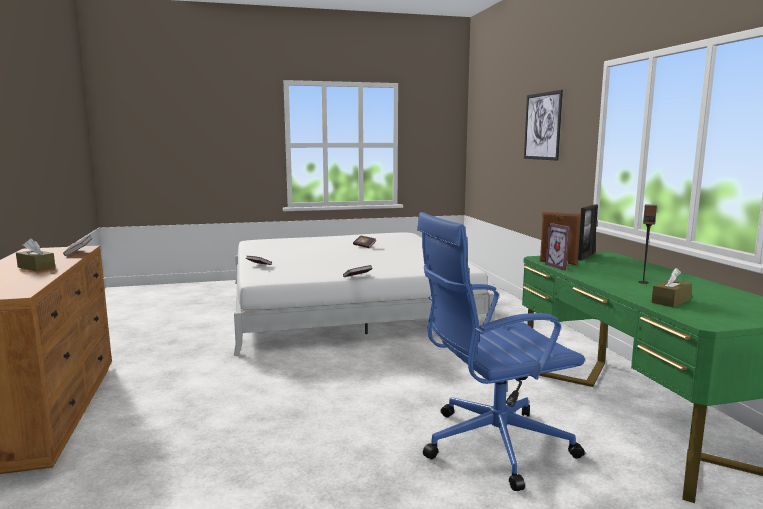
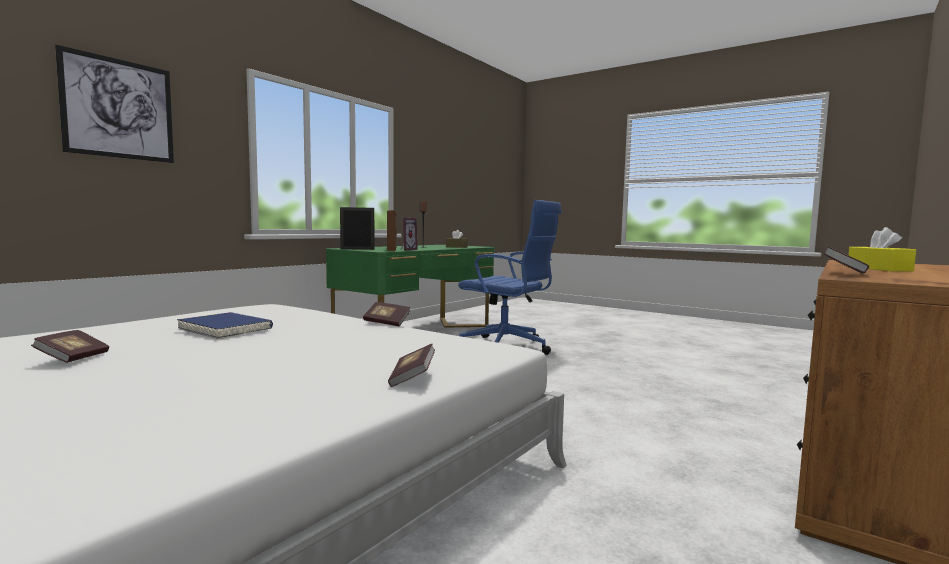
camera: 130 degrees left, 5 degrees down
(36, 267) = (879, 269): brown tissue box -> yellow tissue box
(389, 258) = (225, 329): none -> blue book

